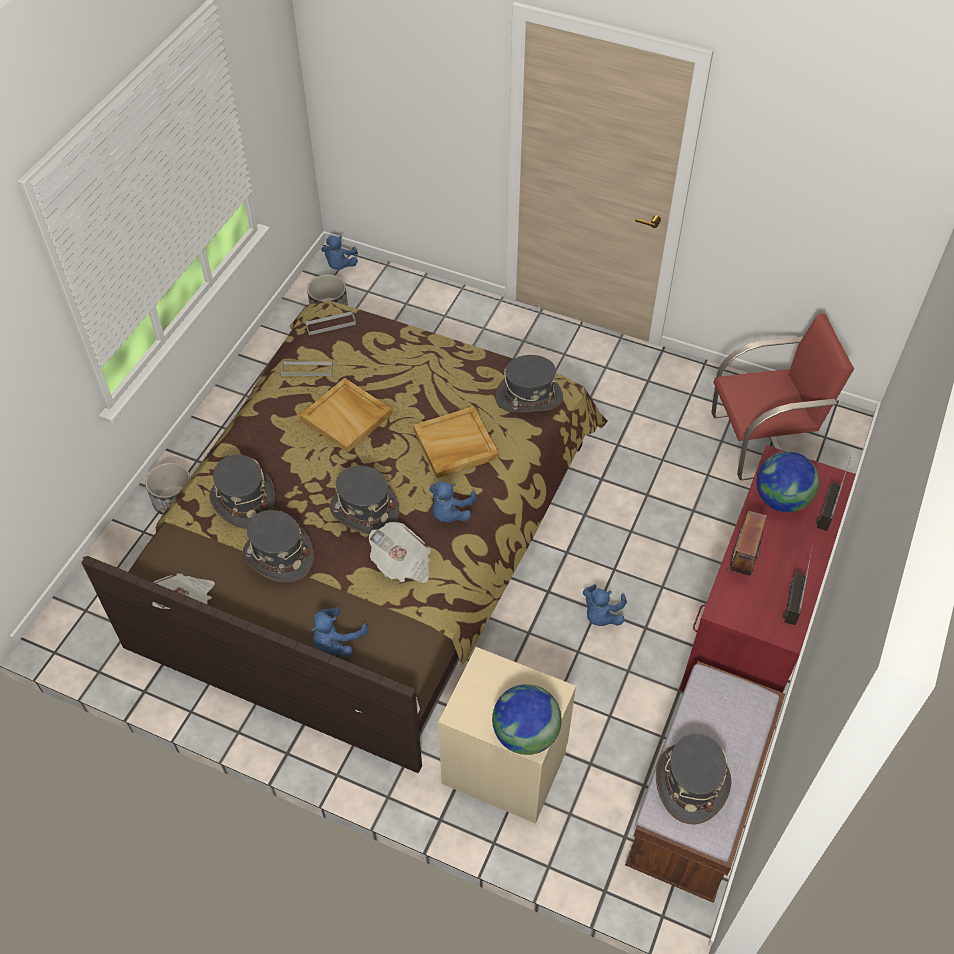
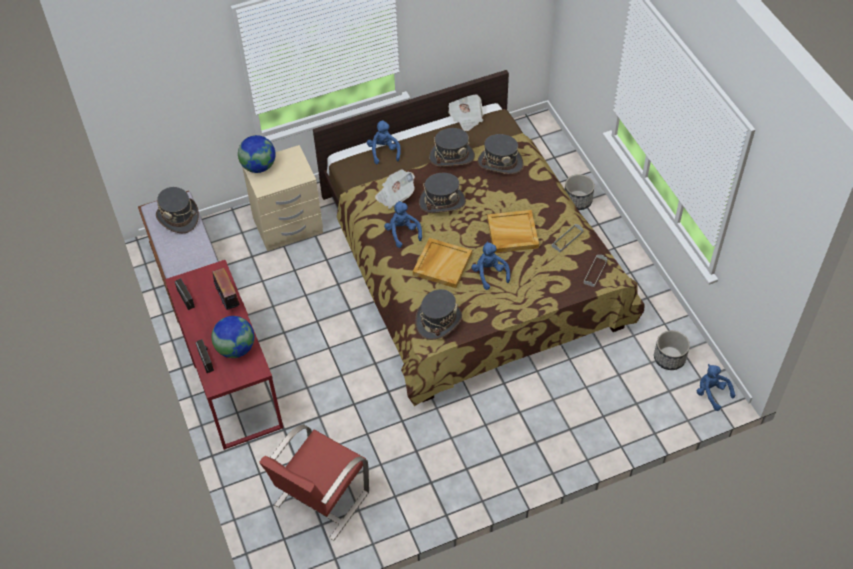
camera: 135 degrees right, 0 degrees up
(601, 615) = (312, 320): blue plush toy -> blue plush toy (489, 274)

